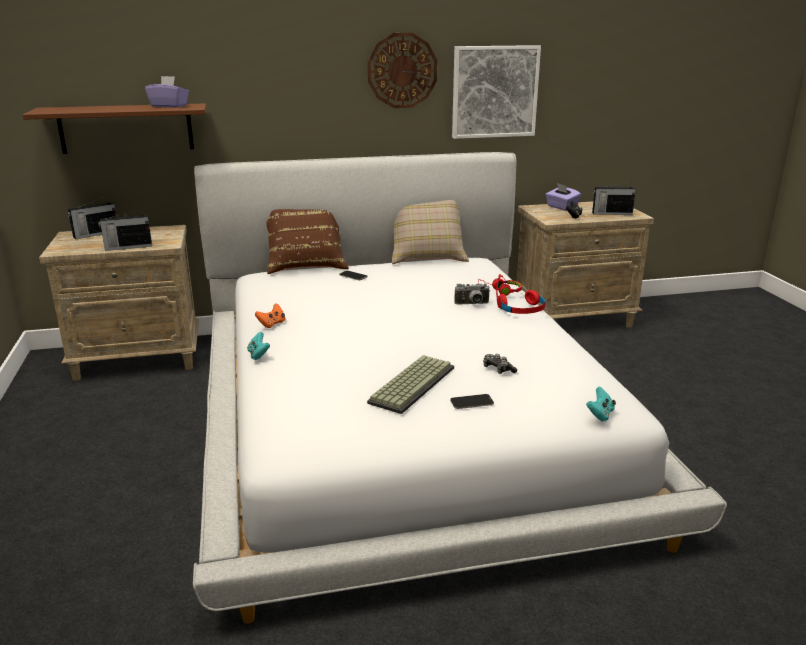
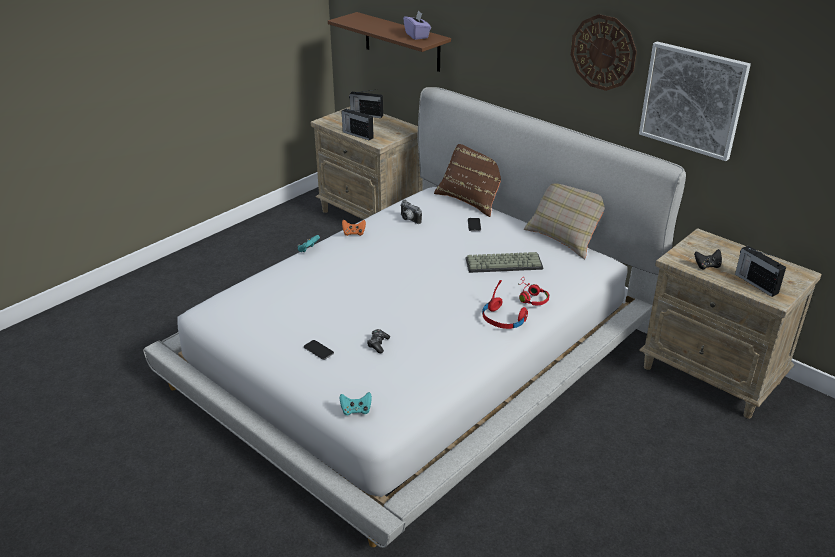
camera: 55 degrees right, 10 degrees up
(411, 384) = (320, 318): keyboard -> keyboard (504, 263)
(472, 304) = (483, 294): camera -> camera (408, 219)
(561, 207) = (729, 251): purple tissue box -> none

